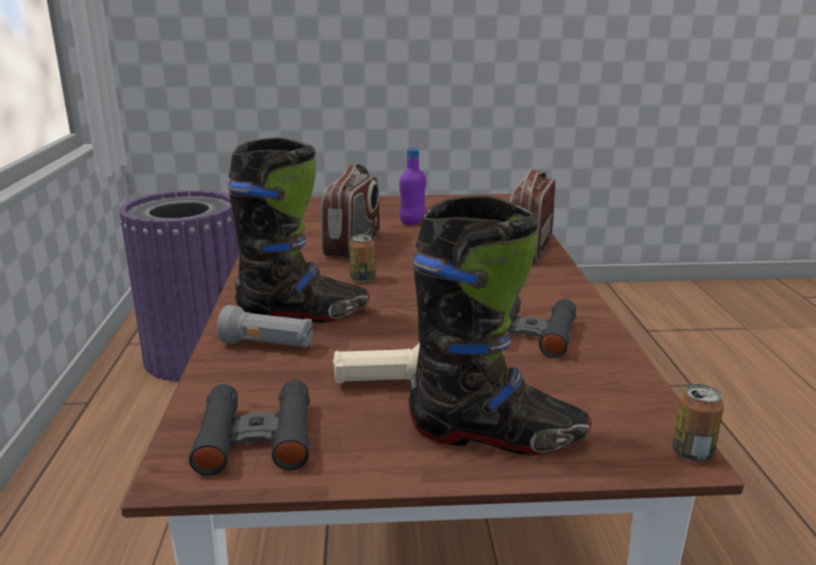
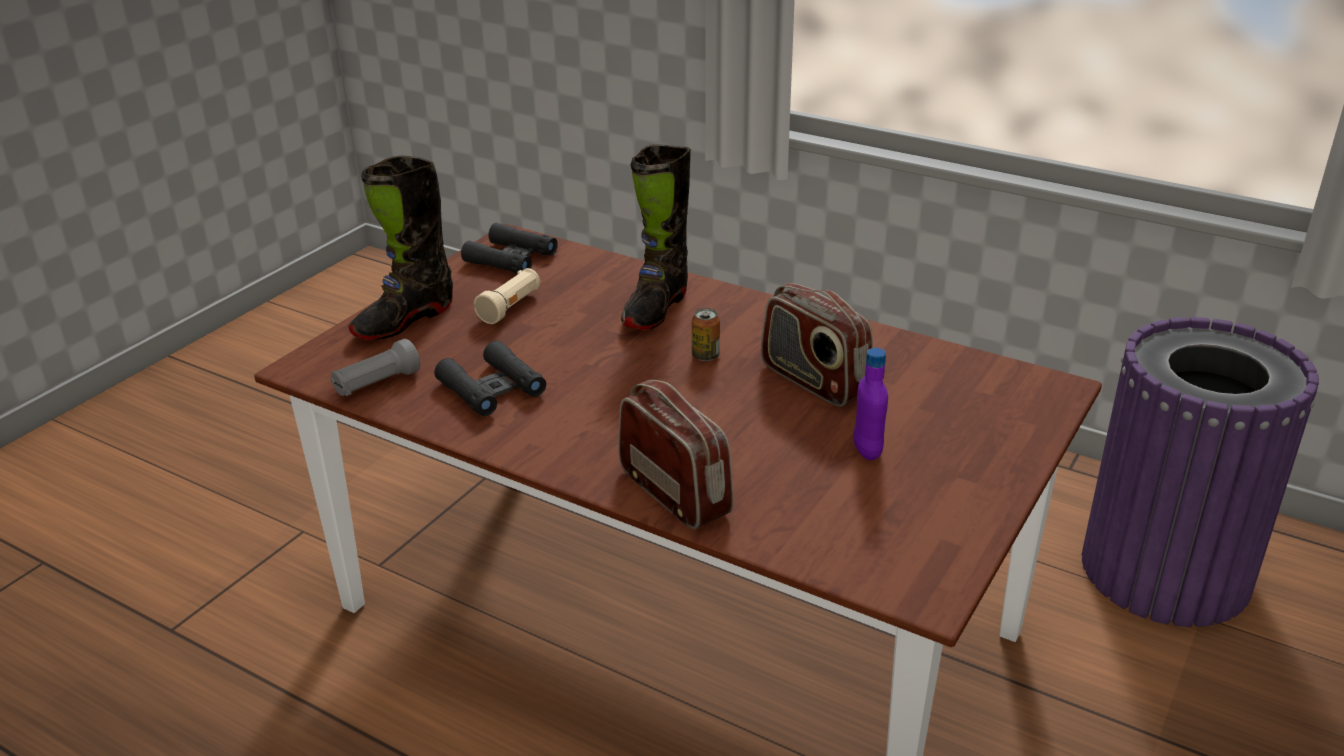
camera: 125 degrees right, 10 degrees up
(268, 345) = (620, 284): grey flashlight -> grey flashlight (376, 384)
(692, 453) = (292, 371): can -> none

